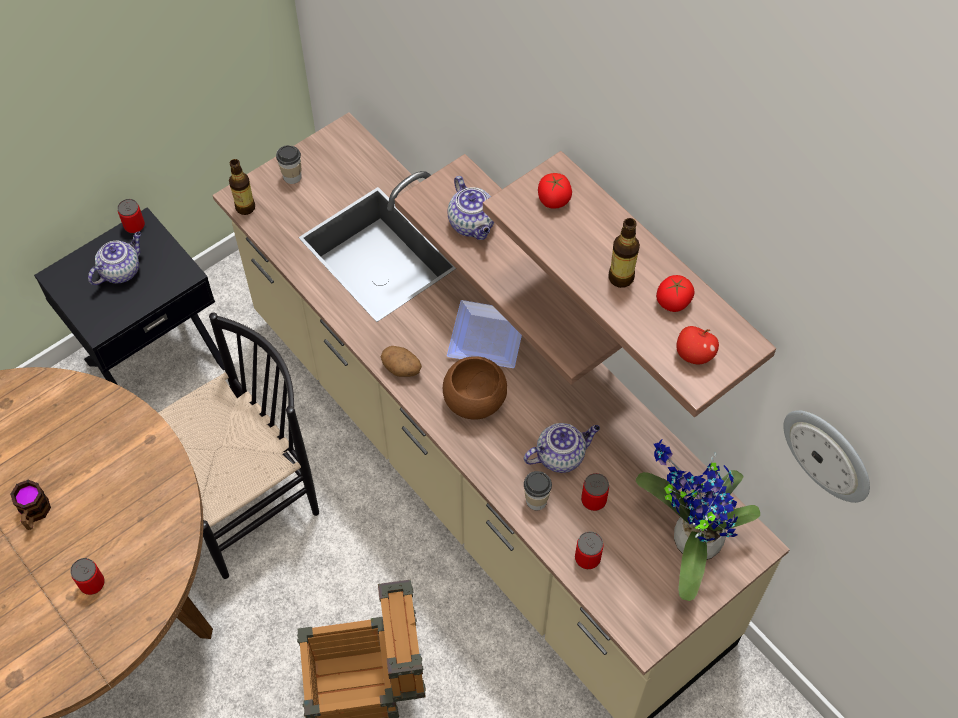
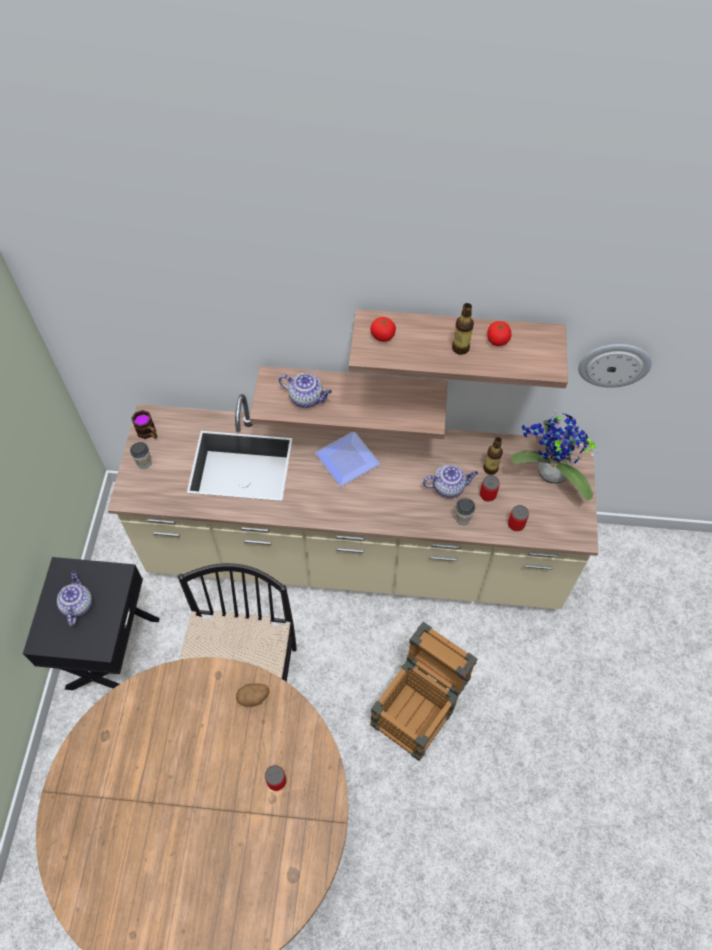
camera: 45 degrees left, 0 degrees up
(34, 514) = (198, 778): mug -> mug (149, 433)
(134, 226) = (56, 573): can -> none
(245, 207) = (136, 501): bottle -> bottle (490, 468)
(402, 368) = (323, 513): potato -> potato (254, 697)
(475, 401) = (379, 497): brown bowl -> none
(561, 455) = (449, 487): teapot -> teapot turned 60 degrees clockwise
(694, 354) = (536, 357): apple -> none

